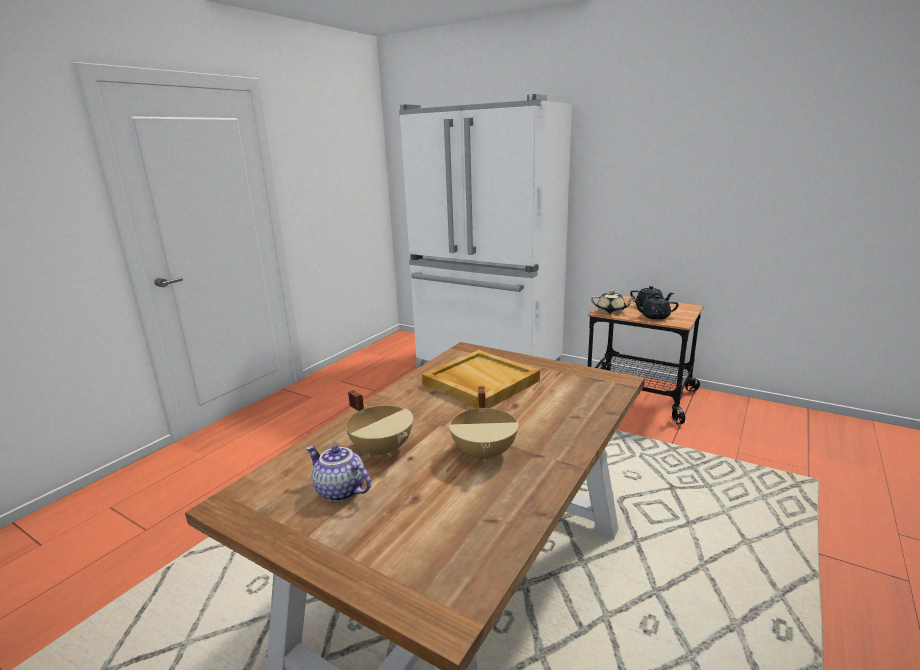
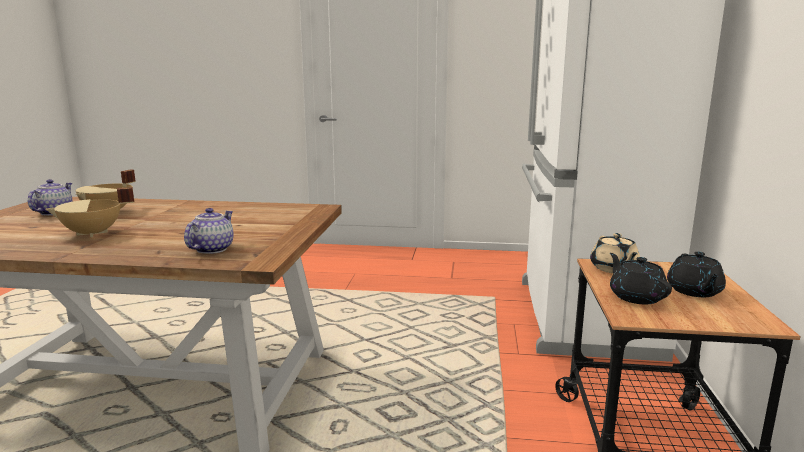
camera: 65 degrees right, 5 degrees down
(479, 382) = (235, 219): beige tray -> none
(578, 395) = (211, 249): none -> teapot

